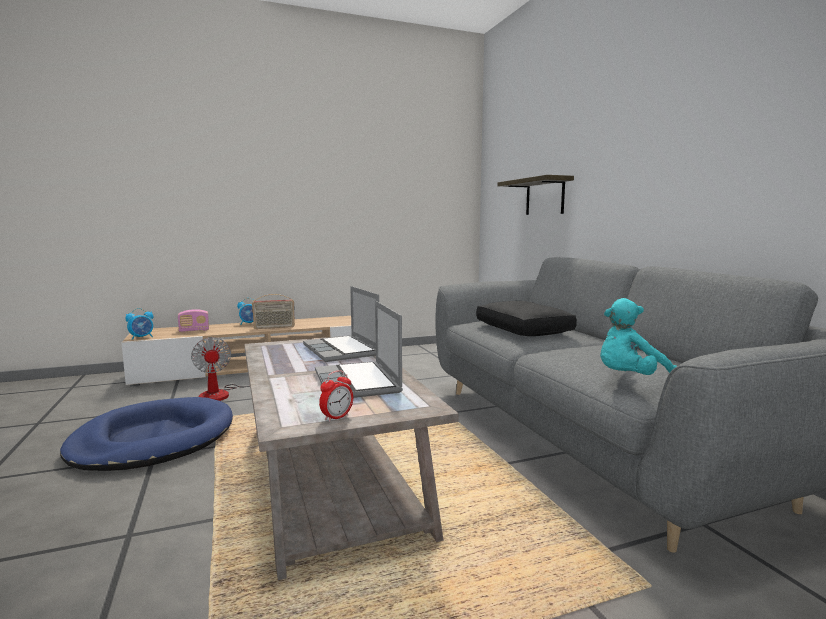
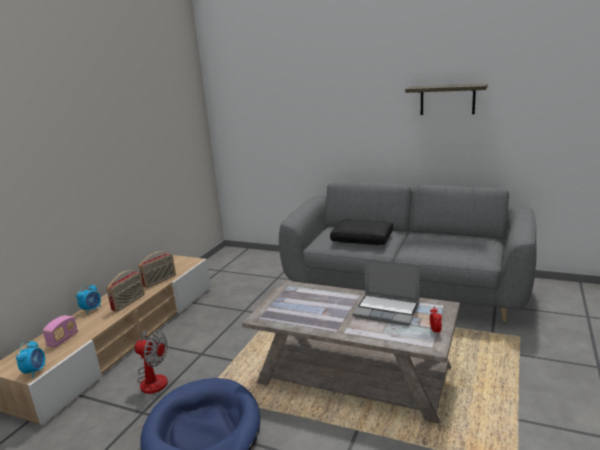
camera: 45 degrees left, 10 degrees up
(325, 324) = (160, 281): none -> radio
(342, 350) = (315, 296): laptop -> none
(545, 197) = (297, 134): shelf -> shelf (447, 99)
(630, 380) = (474, 254): turquoise plush toy -> none

